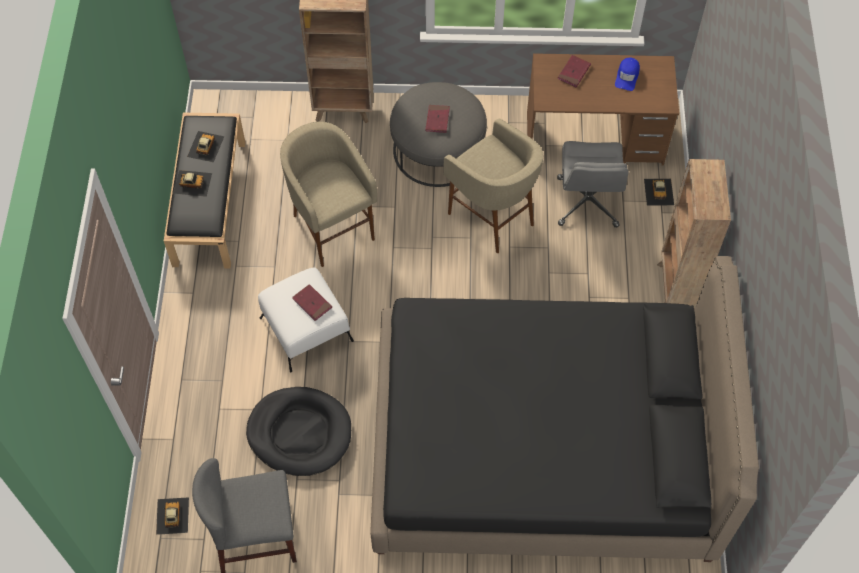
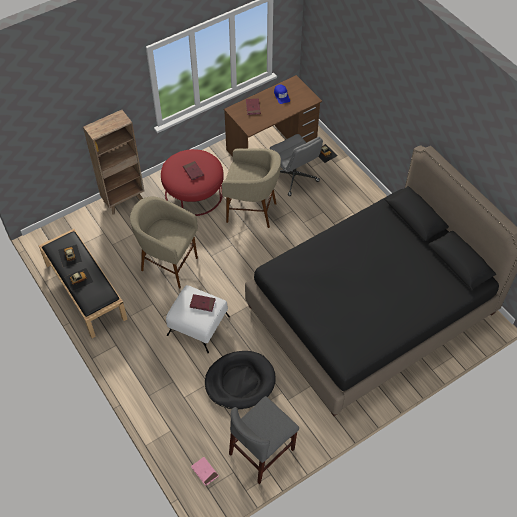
camera: 35 degrees left, 5 degrees down
(172, 516) = (205, 471): toy car -> pink book
(437, 149) = (193, 193): grey ottoman -> red ottoman
(676, 288) = (371, 194): brown bookcase -> none

